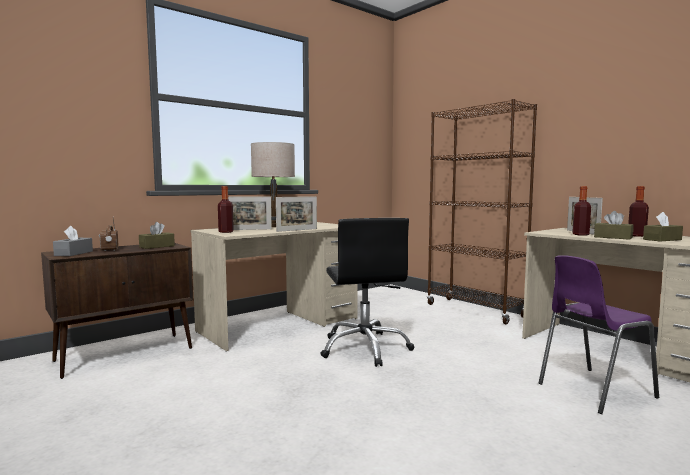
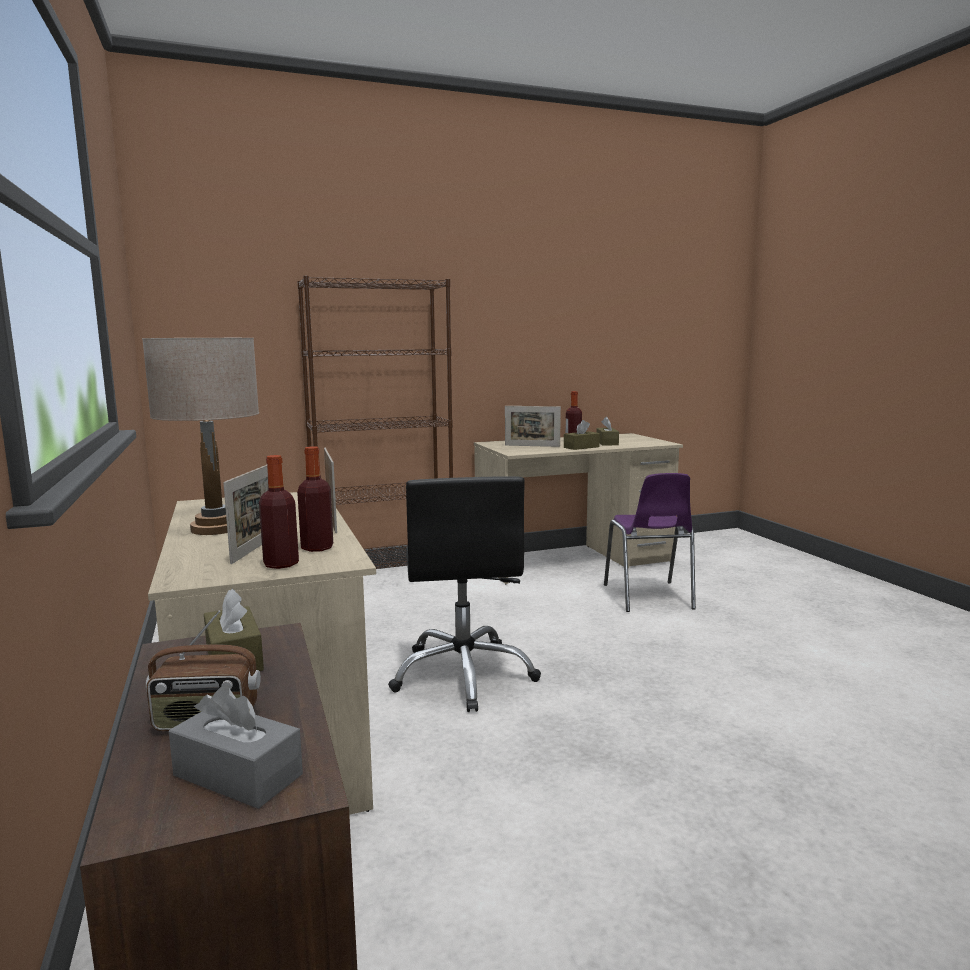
camera: 70 degrees left, 5 degrees up
(365, 348) = (464, 674): black office chair -> black office chair turned 75 degrees clockwise
(580, 234) = (550, 449): bottle -> bottle (317, 548)

